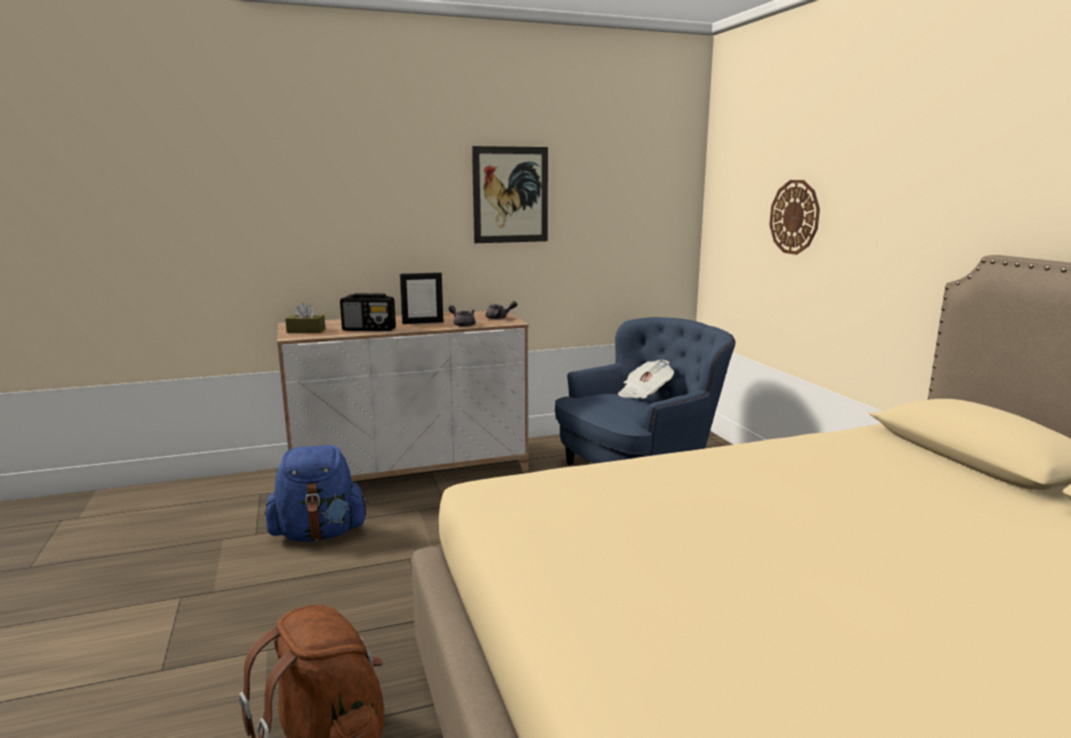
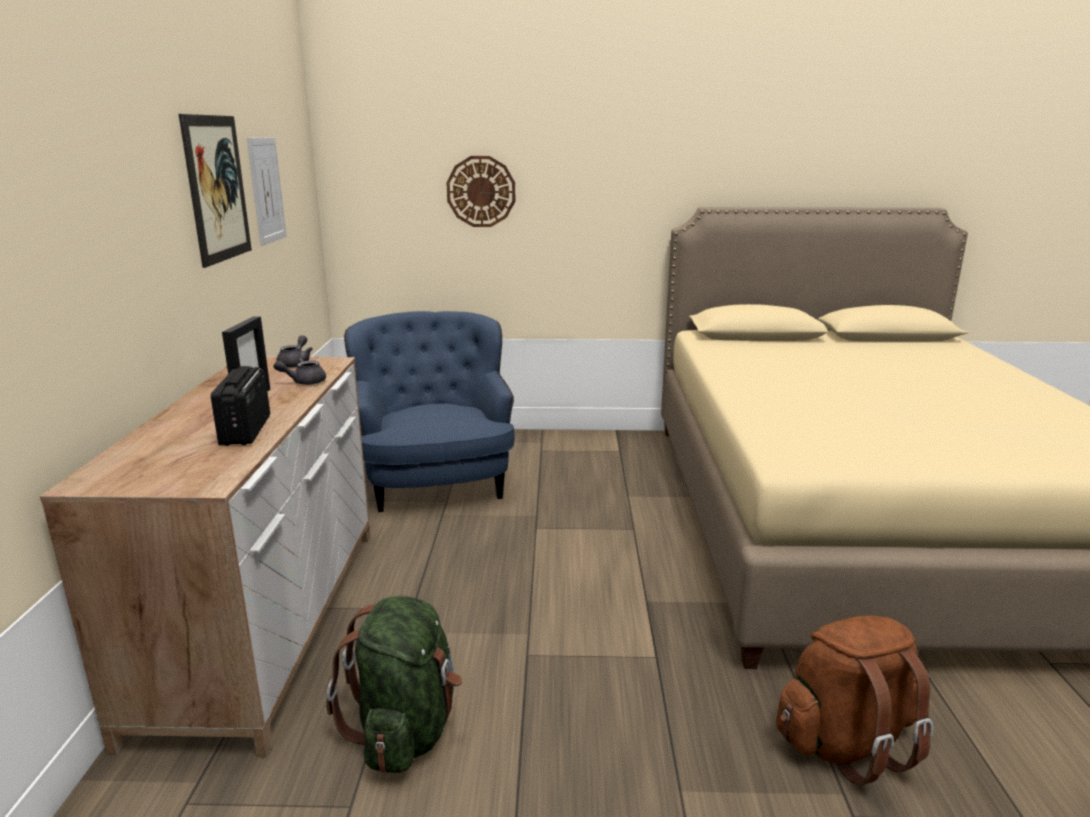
camera: 70 degrees left, 5 degrees up
(306, 331) = (176, 473): brown tissue box -> none
(319, 534) = (405, 730): blue backpack -> green backpack
(369, 329) = (245, 430): radio -> radio turned 150 degrees clockwise
(591, 201) = (266, 190): none -> picture
(644, 393) = (423, 399): newspaper -> none

